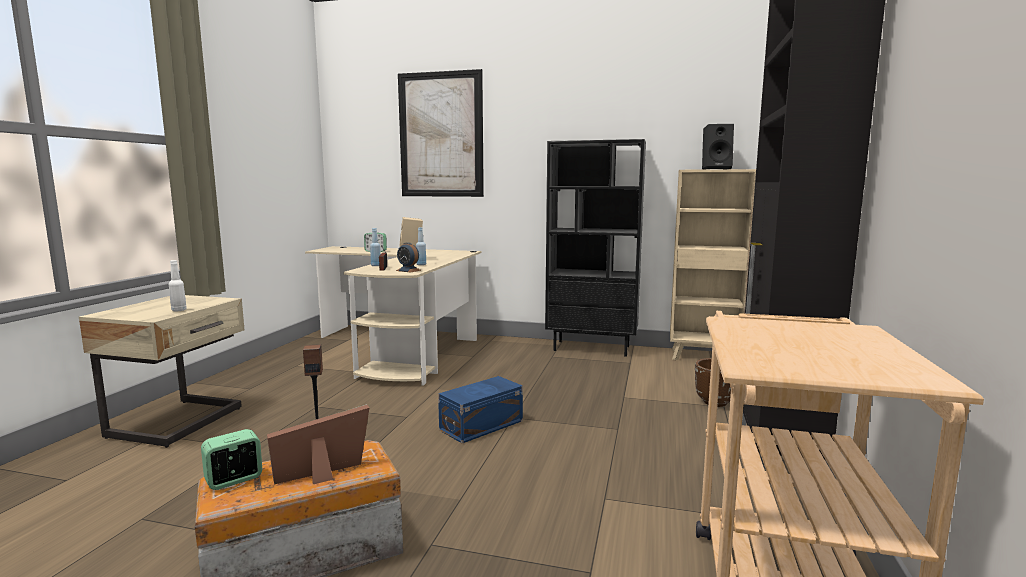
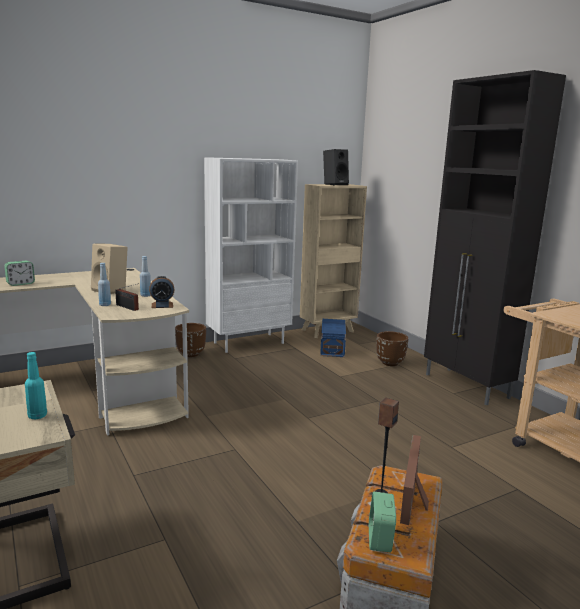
camera: 45 degrees left, 5 degrees up
(179, 310) = (37, 416): white bottle -> turquoise bottle
(441, 135) = (76, 141): picture -> none
(483, 425) = (302, 432): blue storage box -> blue storage box (333, 348)
(522, 345) = (191, 354): none -> brown planter
(592, 348) = (249, 342): black bookcase -> white bookcase

